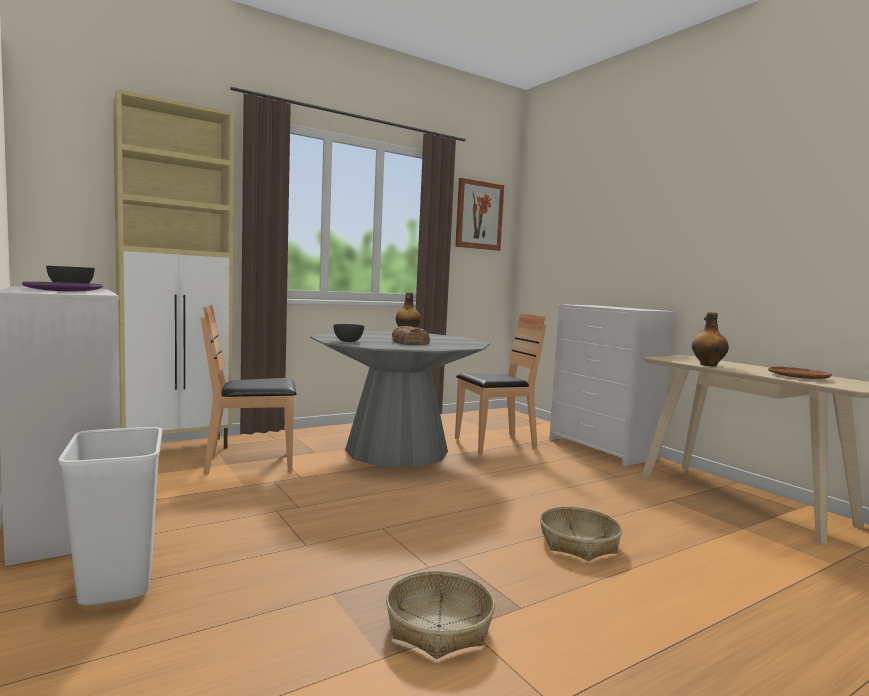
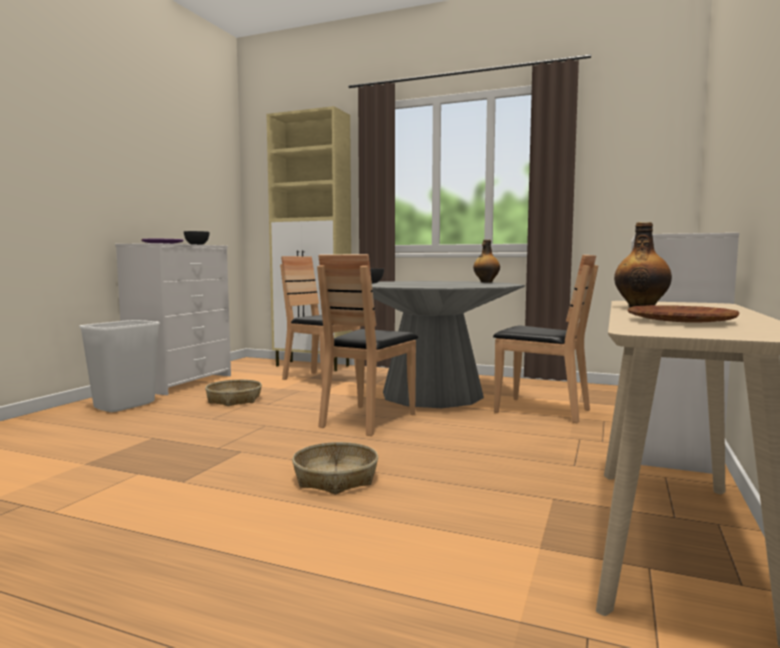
camera: 55 degrees right, 0 degrees up
(409, 342) = (417, 284): bread -> none
(434, 489) = (367, 420): none -> brown chair
(438, 626) = (133, 467): basket -> basket (234, 400)
(479, 215) = (629, 141): picture -> none

